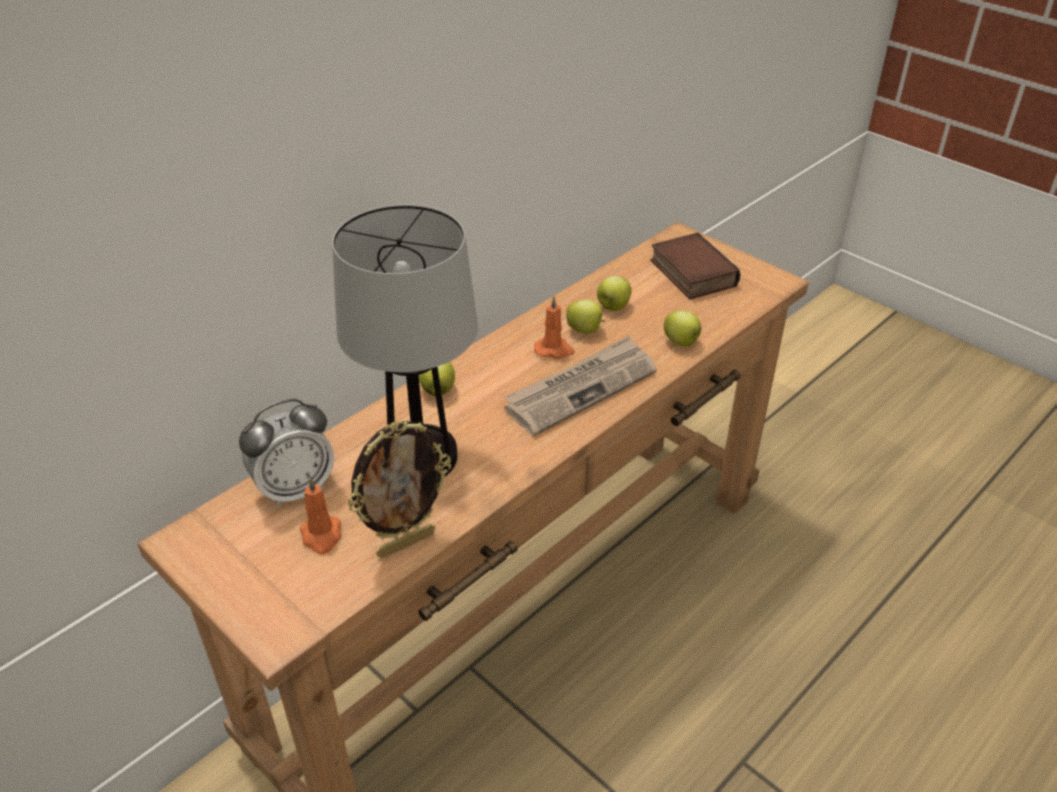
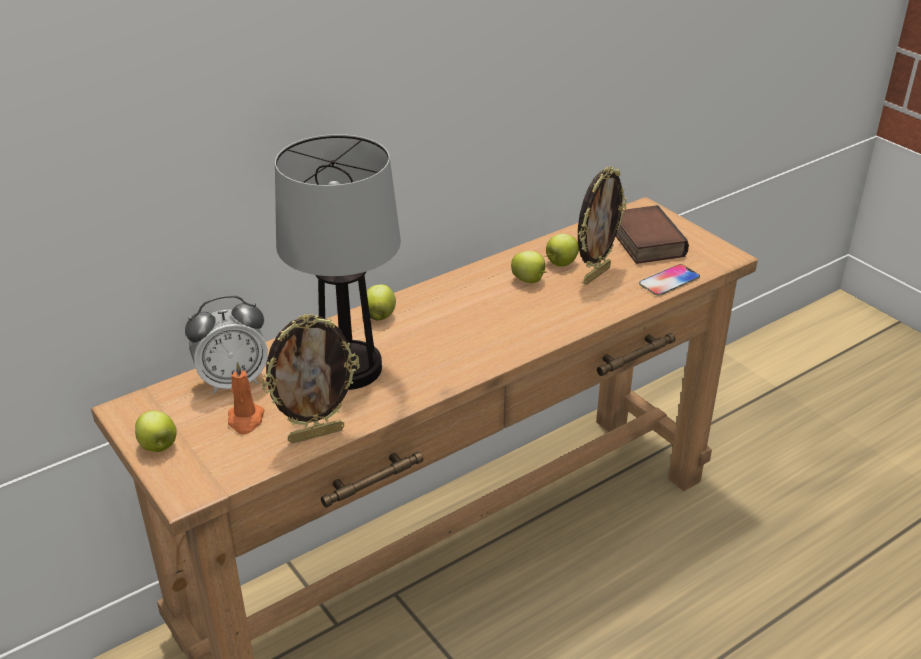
camera: 10 degrees right, 5 degrees down
(554, 350) = (495, 294): orange candle -> none
(581, 388) = (510, 328): newspaper -> none
(652, 316) = (595, 275): none -> picture frame
(681, 342) = (616, 299): apple -> apple (159, 446)
(729, 316) = (669, 281): none -> phone

